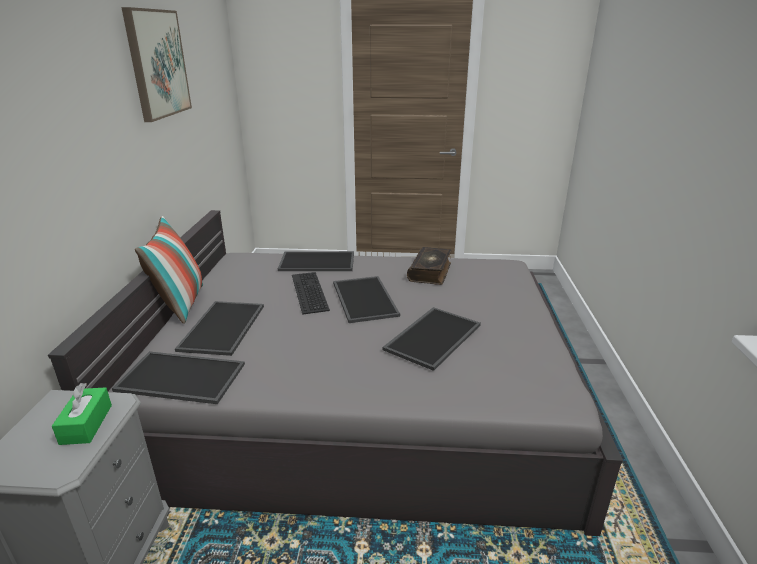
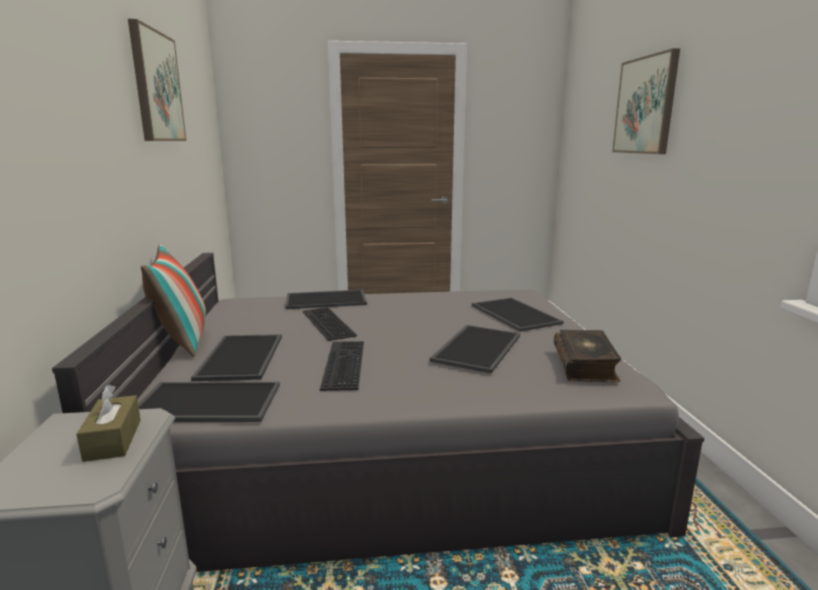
camera: 10 degrees left, 10 degrees down
(86, 424) = (113, 440): green tissue box -> brown tissue box
(305, 343) = (342, 363): none -> keyboard
(363, 298) = (388, 324): tray -> tray (513, 314)
(430, 272) = (448, 301): book -> book (585, 365)
(658, 79) = (645, 105): none -> picture

